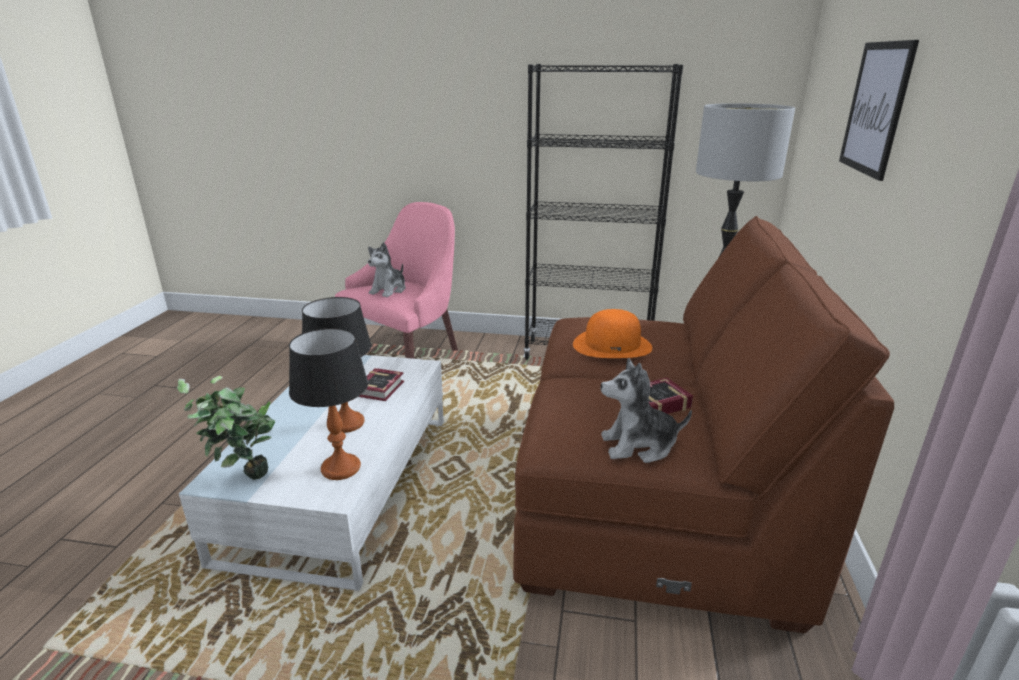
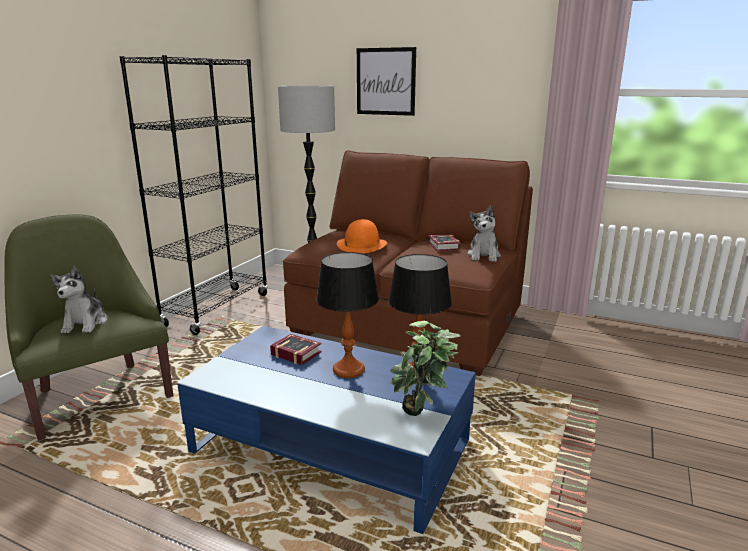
camera: 75 degrees left, 5 degrees down
(343, 484) = (331, 446): white coffee table -> blue coffee table
(389, 290) = (85, 323): plush toy -> plush toy turned 45 degrees clockwise
(407, 352) = (98, 395): pink armchair -> green armchair

